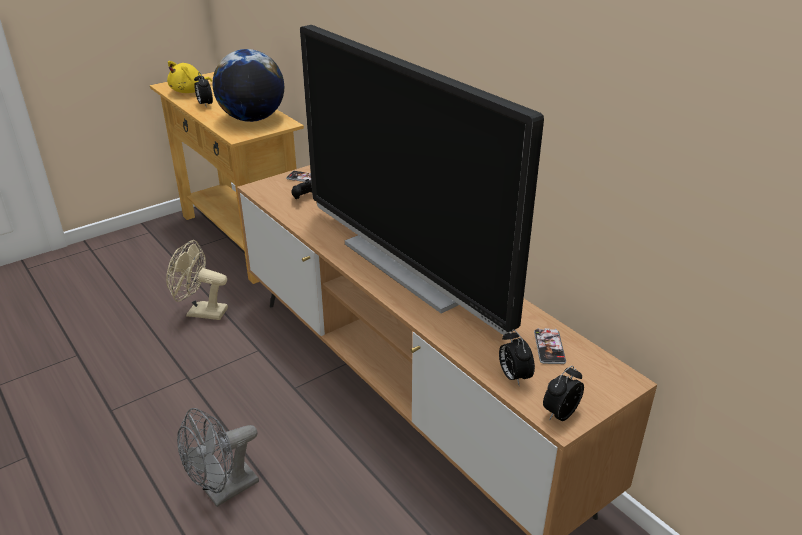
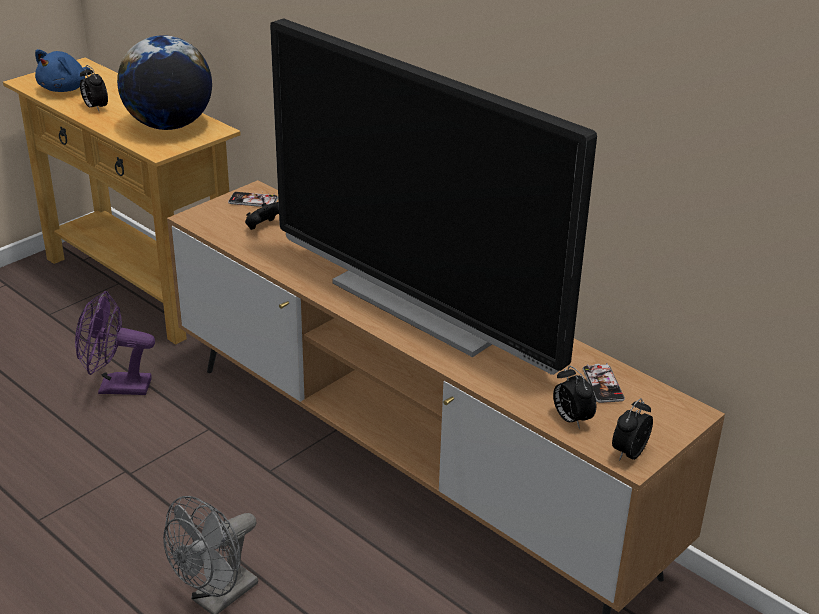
camera: 10 degrees left, 0 degrees up
(190, 91) = (65, 89): yellow plush toy -> blue plush toy
(201, 312) = (116, 387): beige fan -> purple fan

